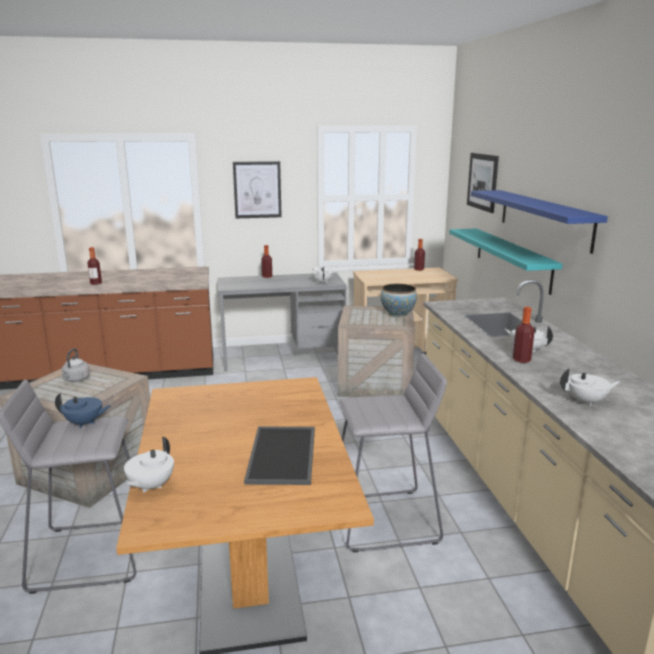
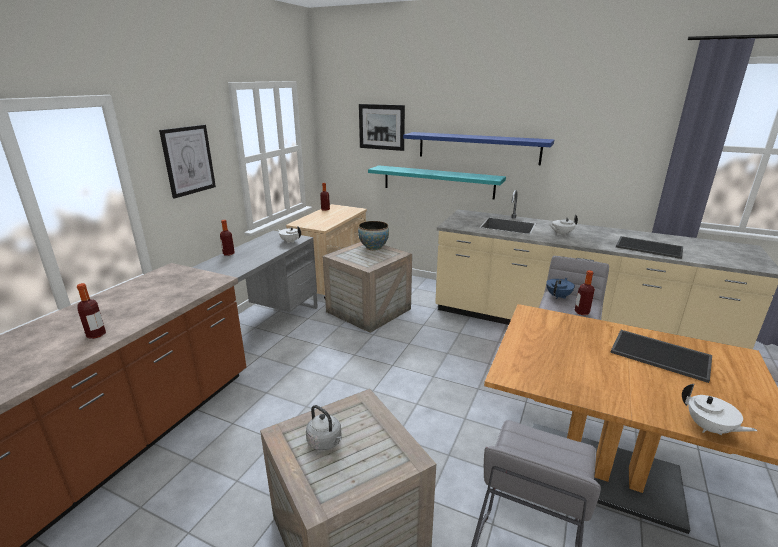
camera: 55 degrees left, 5 degrees up
(85, 423) = (515, 449): blue teapot -> blue teapot (558, 296)
(521, 360) = (577, 240): bottle -> bottle (581, 312)
(586, 401) = (649, 247): white teapot -> tray

